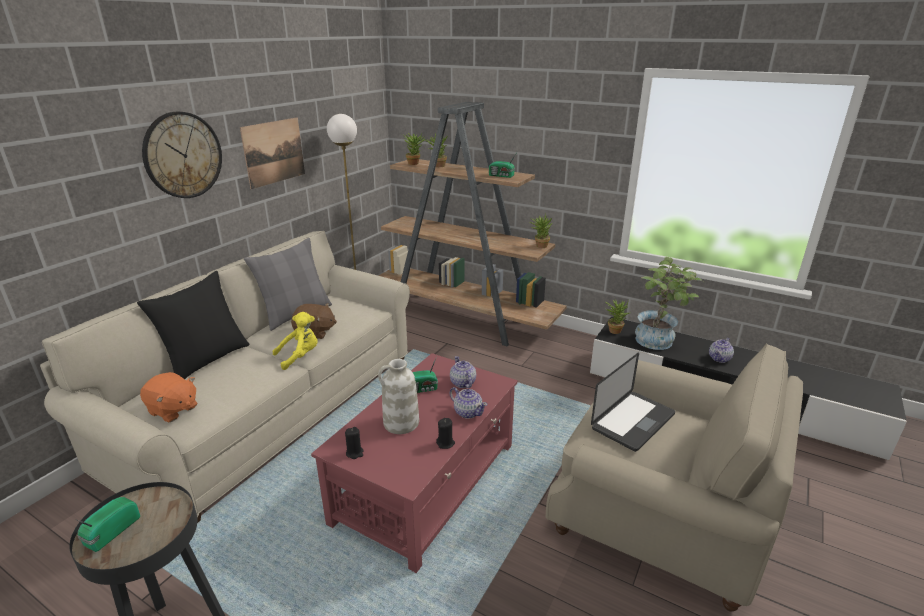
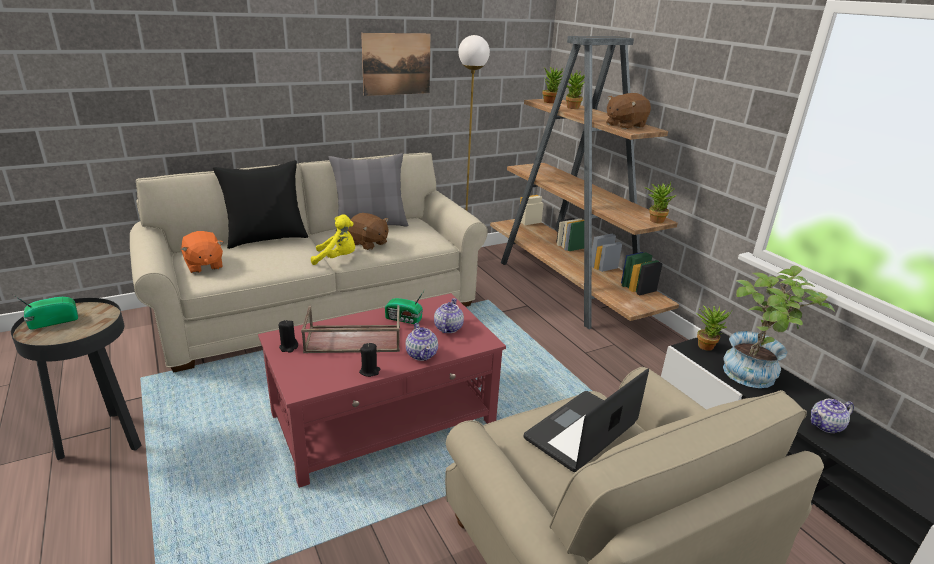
camera: 30 degrees right, 0 degrees up
(183, 155) = (296, 49): wall clock -> none
(401, 423) = (352, 340): white vase -> brown tray
(502, 176) = (624, 126): radio -> brown plush toy
(633, 421) = (581, 431): laptop -> laptop turned 150 degrees clockwise

